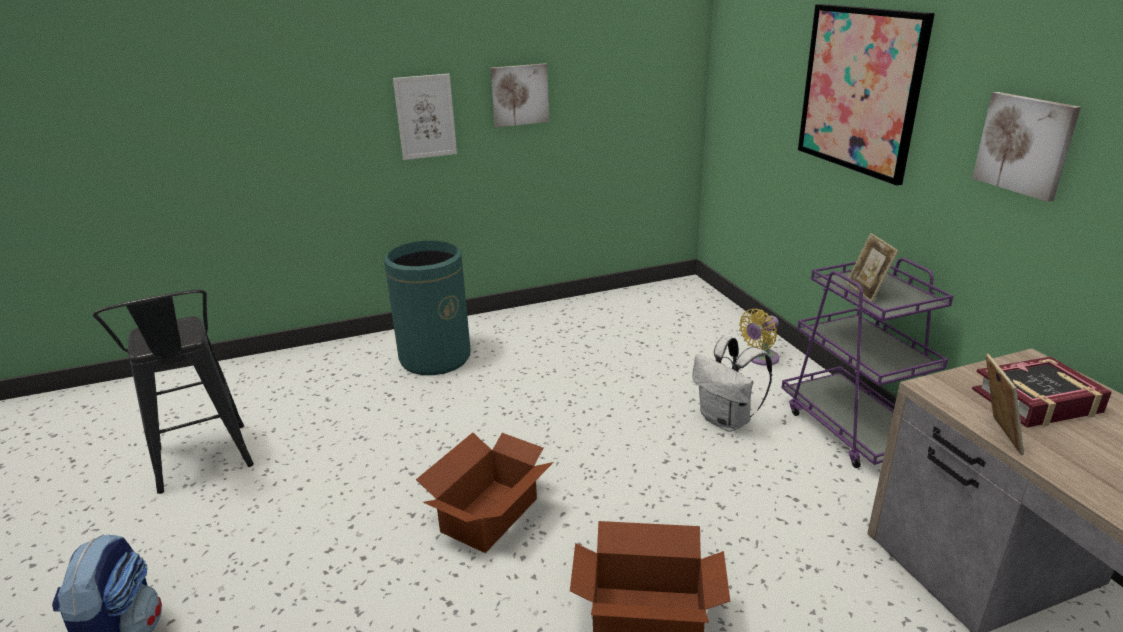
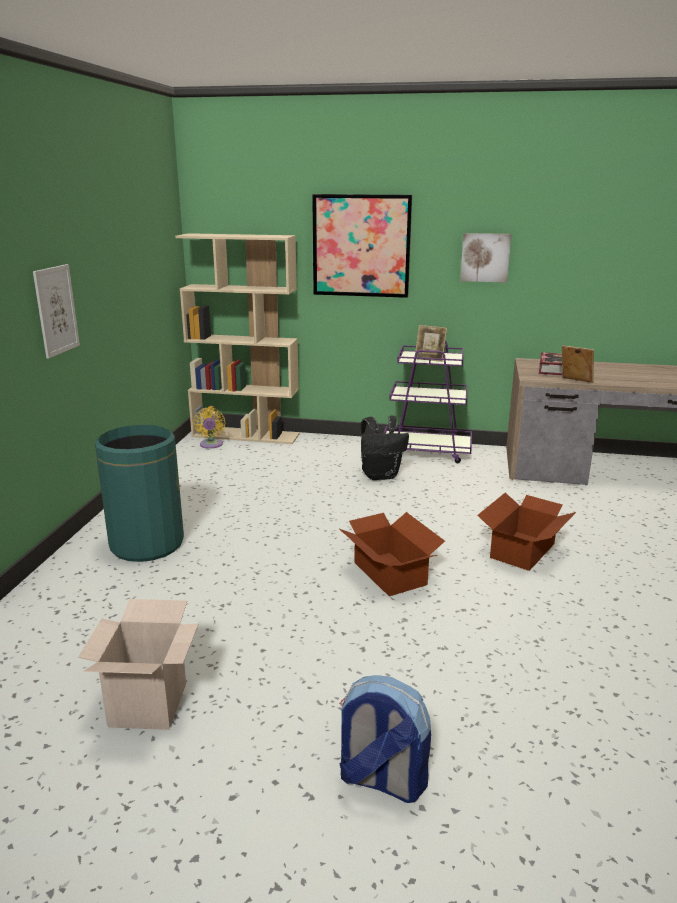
camera: 60 degrees left, 5 degrees down
(204, 464) = (148, 705): black stool -> cardboard box
(519, 95) = (106, 282): picture -> none
(710, 304) = (246, 435): none -> beige bookcase
(727, 421) = (381, 475): white backpack -> black backpack
(760, 358) = (331, 446): yellow fan -> yellow fan (211, 445)

